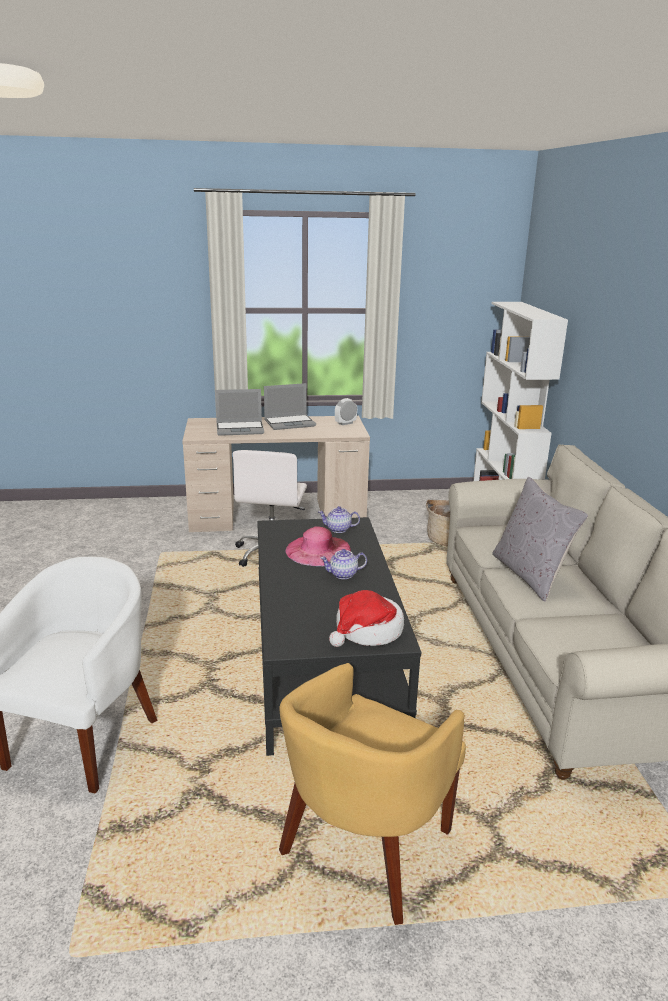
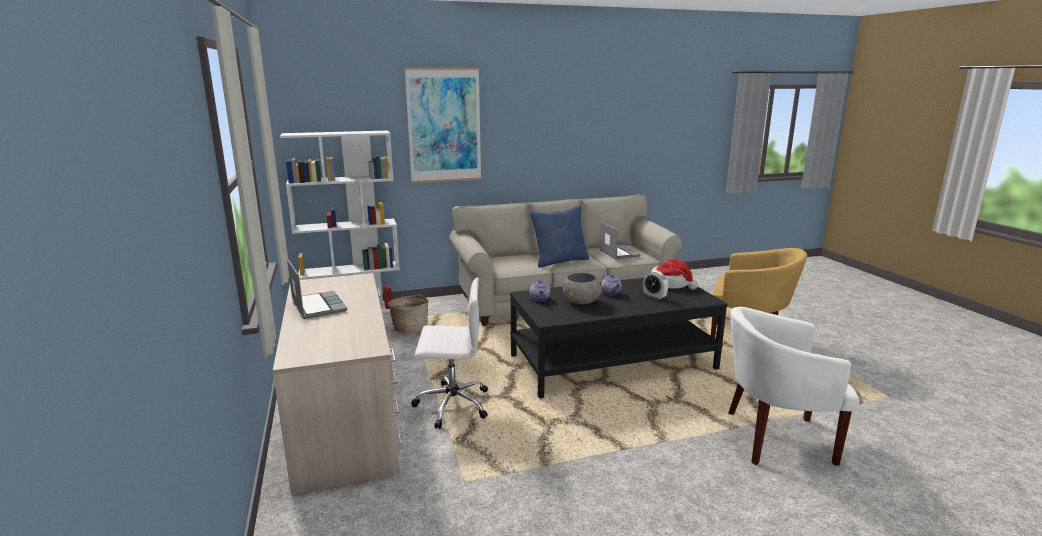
camera: 100 degrees left, 5 degrees down
(240, 429) = (341, 328): laptop -> laptop (617, 253)
(318, 550) = (581, 302): pink hat -> grey bowl
(345, 423) = (323, 283): alarm clock -> alarm clock (654, 297)
(530, 575) = (559, 261): grey pillow -> blue pillow
(607, 328) = (444, 125): none -> picture

